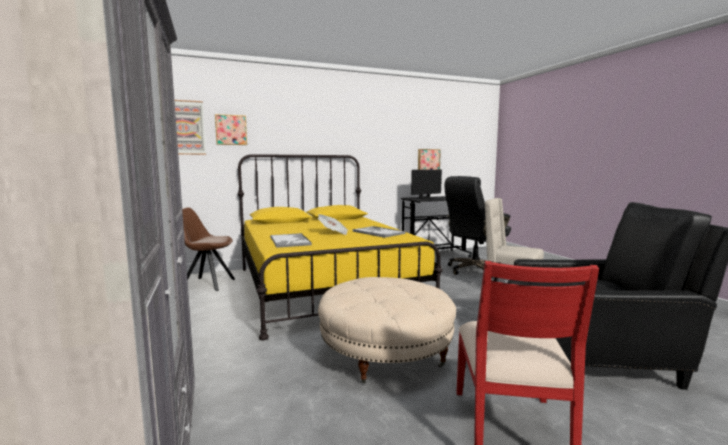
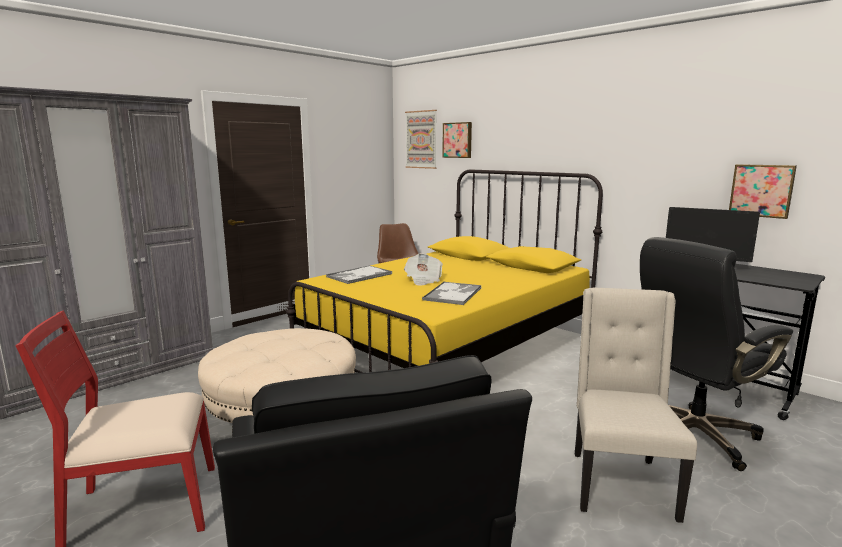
camera: 65 degrees right, 5 degrees up
(475, 270) = (695, 434): black office chair -> black office chair turned 60 degrees counterclockwise

